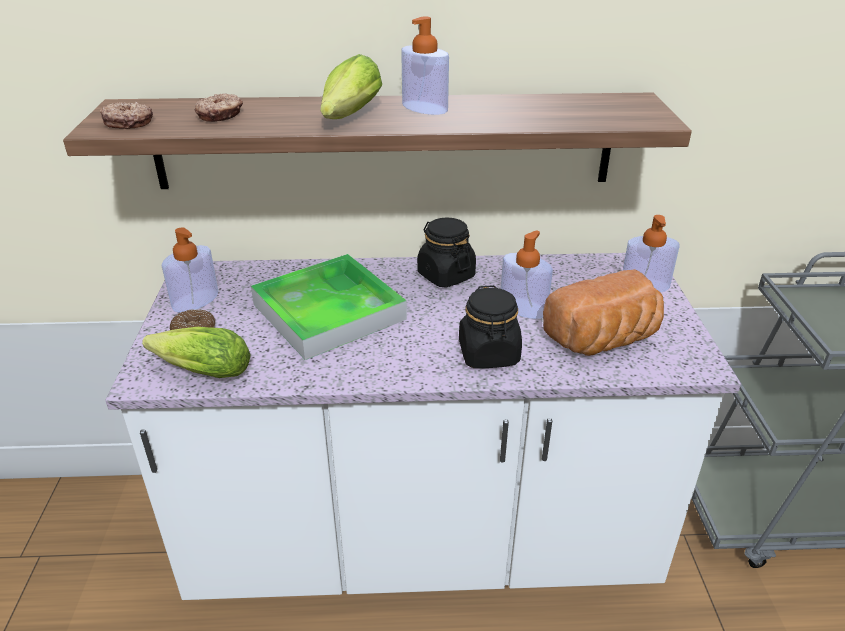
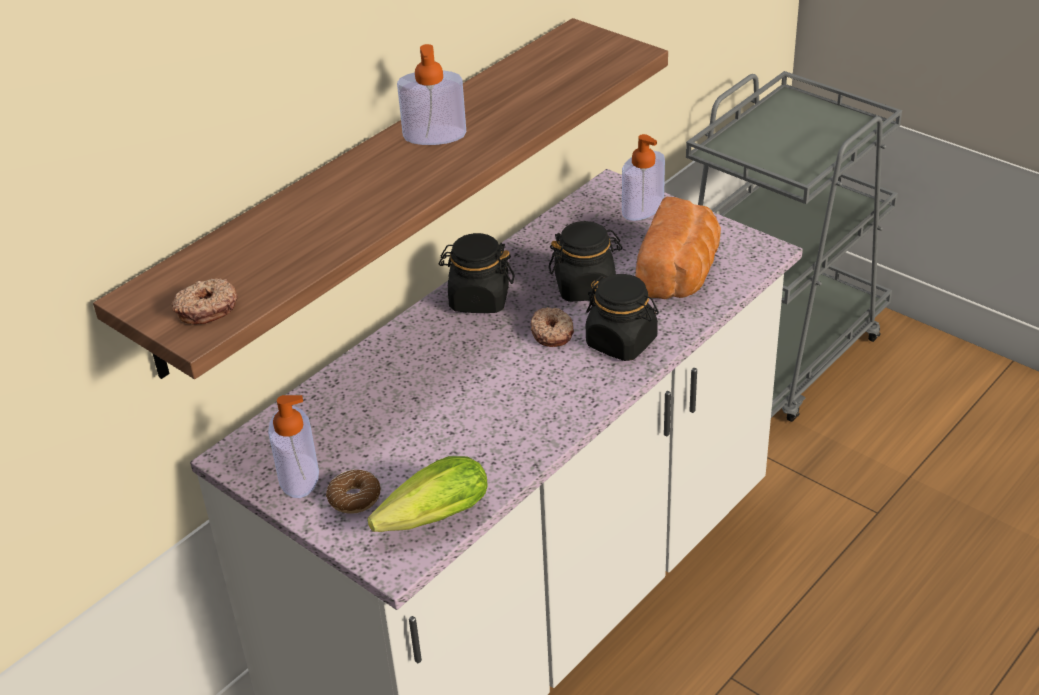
camera: 45 degrees left, 5 degrees up
(221, 115) = (274, 248): donut -> donut (552, 333)
(329, 311) = (440, 398): tray -> none
(348, 118) = (396, 184): lettuce -> none
(523, 307) = (585, 287): soap dispenser -> black jar

